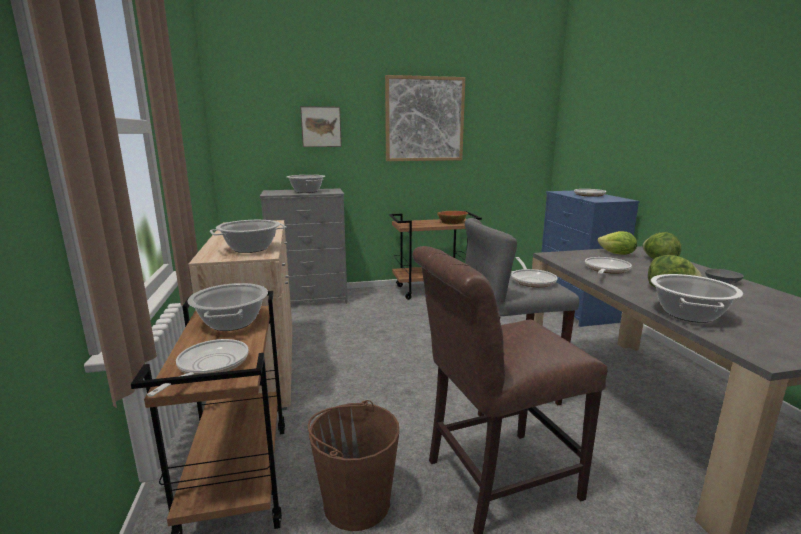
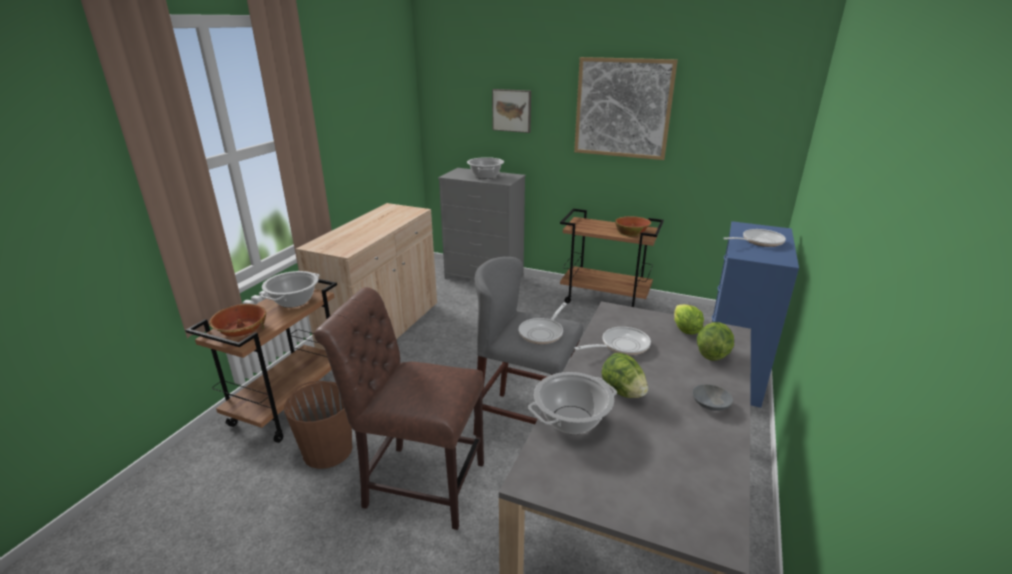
camera: 35 degrees right, 10 degrees up
(209, 366) = (241, 330): frying pan -> bowl
(251, 248) = (350, 242): cooking pot -> none

